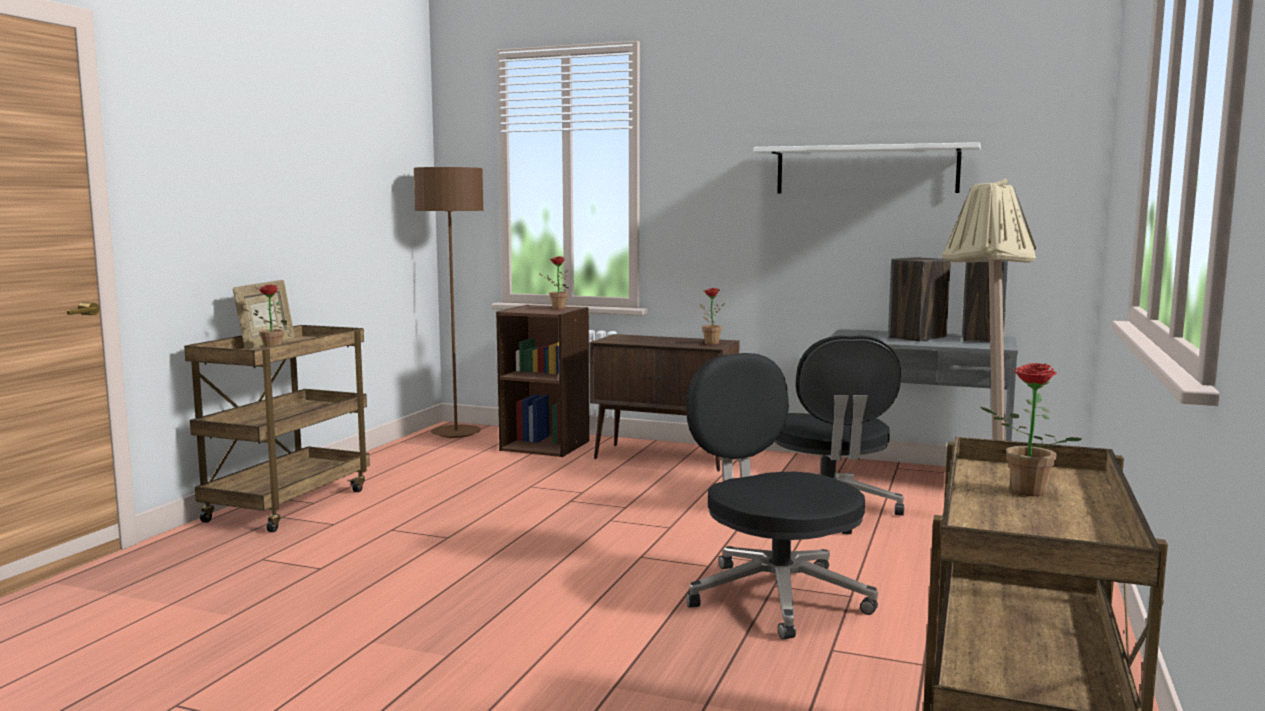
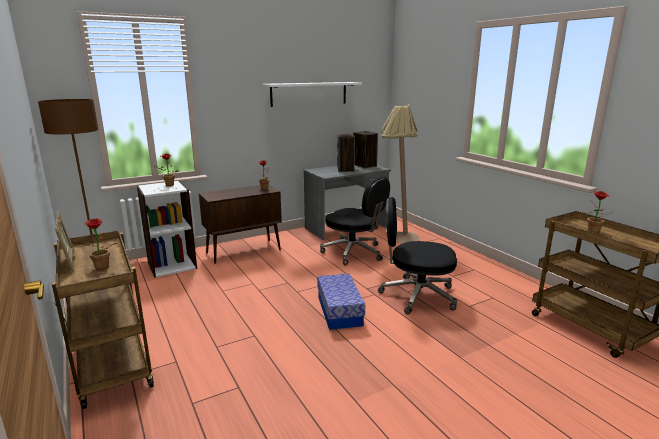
camera: 50 degrees left, 10 degrees up
(546, 445) = (172, 265): brown bookcase -> white bookcase
(604, 560) = (339, 311): none -> storage box

